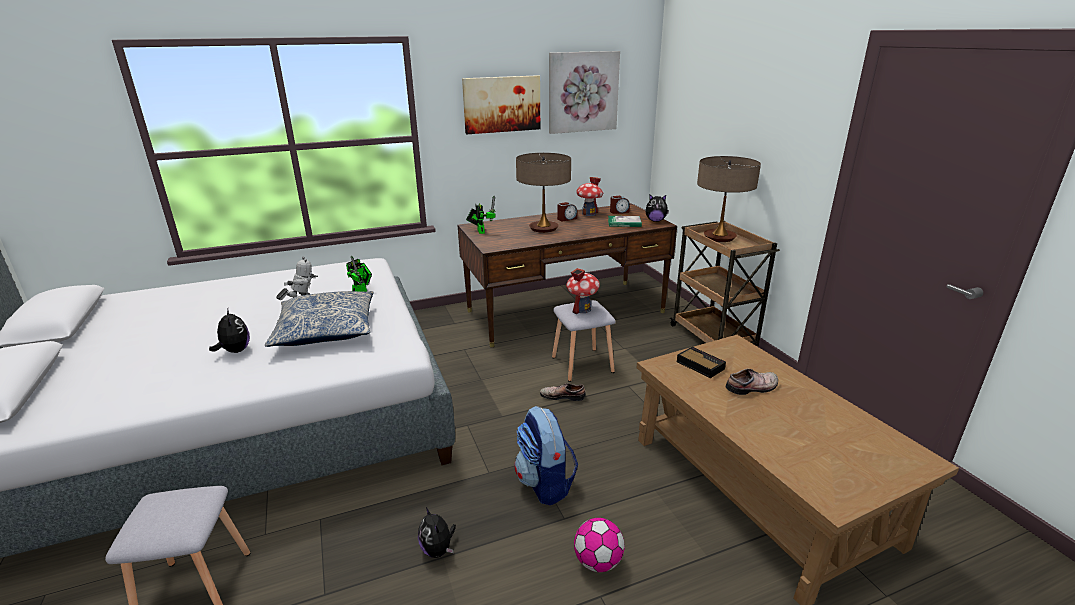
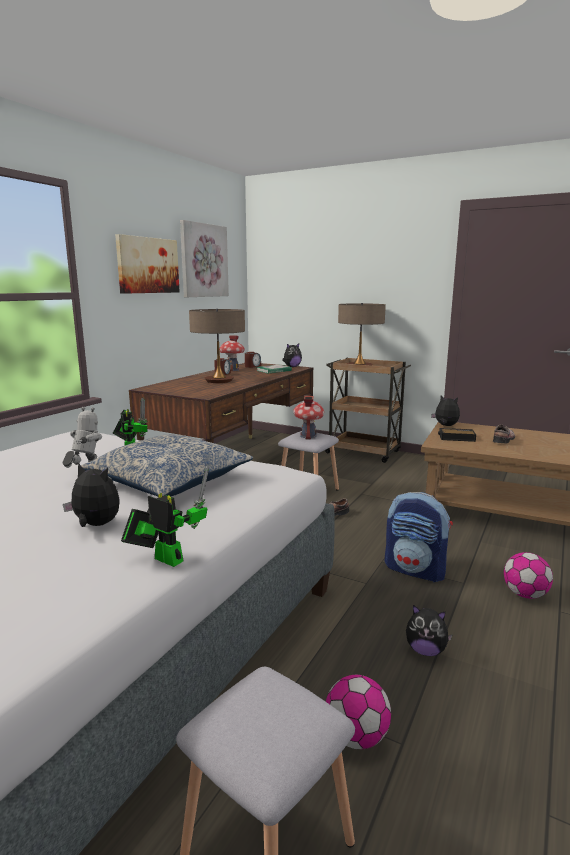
camera: 40 degrees left, 10 degrees down
(311, 570) = (356, 737): none -> football
(480, 231) = (166, 389): toy robot -> toy robot (165, 558)
(725, 345) = (445, 426): none -> plush toy

